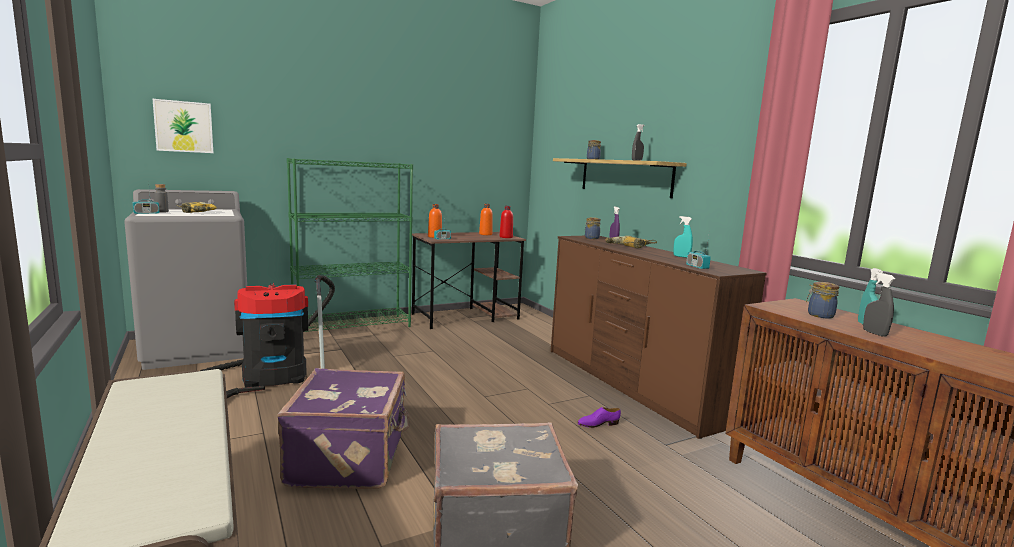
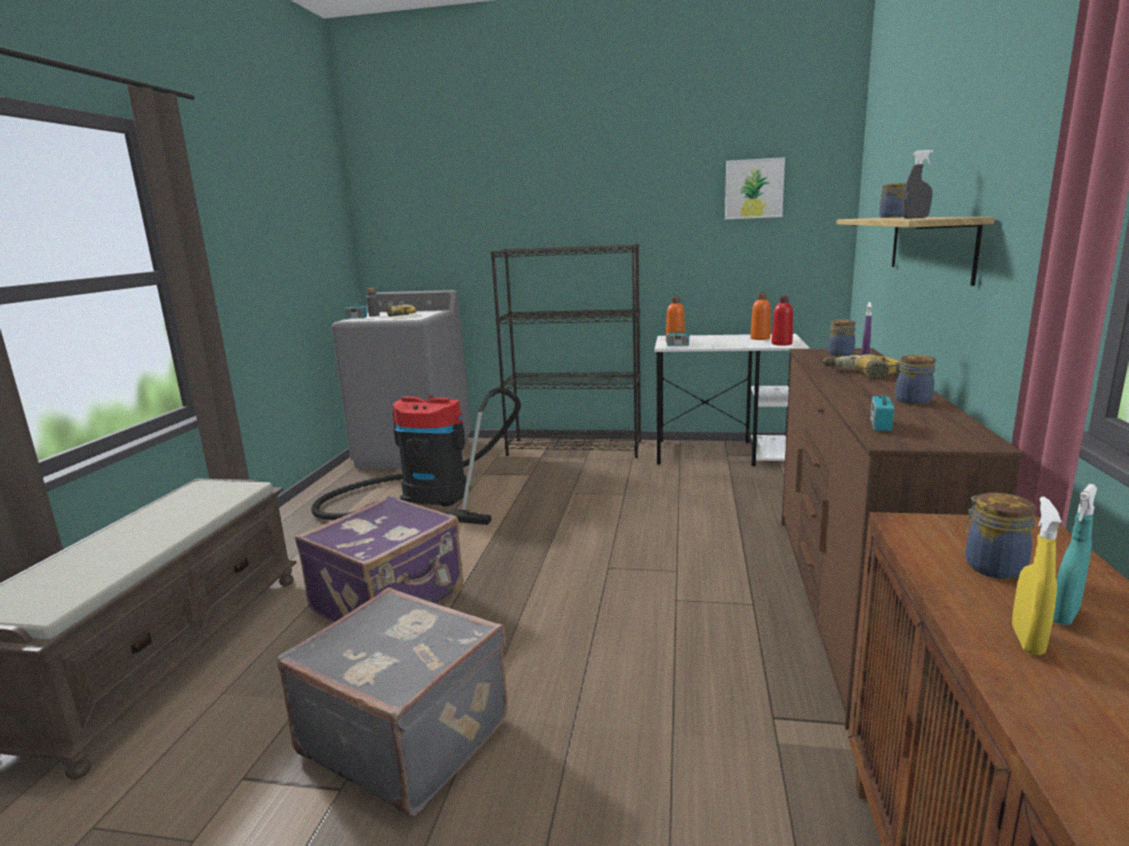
camera: 40 degrees right, 5 degrees up
(184, 126) = (410, 225): picture -> picture (754, 189)
(353, 326) = (575, 448): green bookcase -> black bookcase
(466, 316) = (726, 453): brown desk -> white desk
(598, 424) = (708, 650): purple shoe -> none
(681, 256) = (914, 401): turquoise spray bottle -> jar
(874, 333) = (1027, 640): grey spray bottle -> yellow spray bottle

